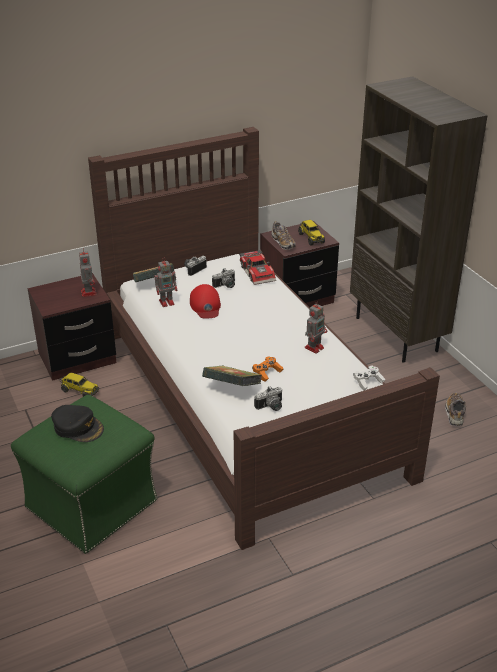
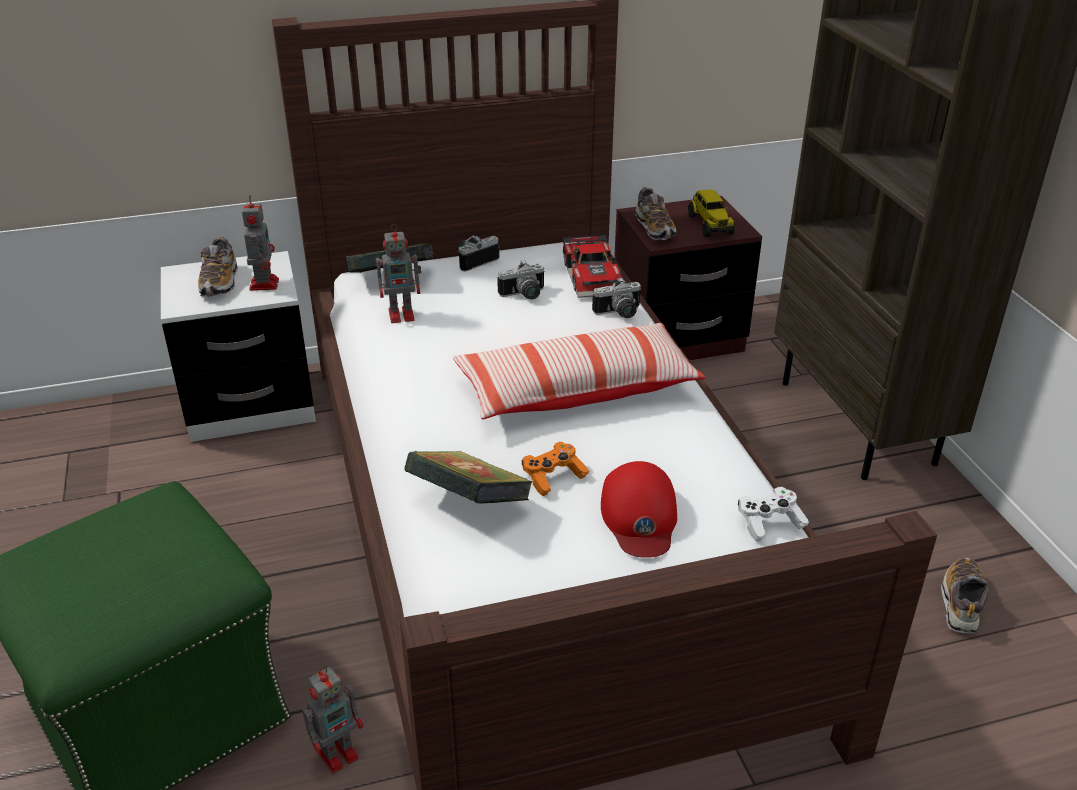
camera: 10 degrees right, 0 degrees up
(64, 294) = (220, 282): none -> shoe
(77, 358) = (250, 405): brown nightstand -> white nightstand
(78, 427) = (113, 553): black cap -> none
(79, 391) = (230, 467): toy truck -> none
(205, 306) = (473, 328): red cap -> red cap (639, 516)
(266, 331) = (577, 390): none -> pillow
(271, 407) = (539, 556): camera -> camera (619, 313)
(314, 347) = (668, 432): toy robot -> toy robot (339, 752)

